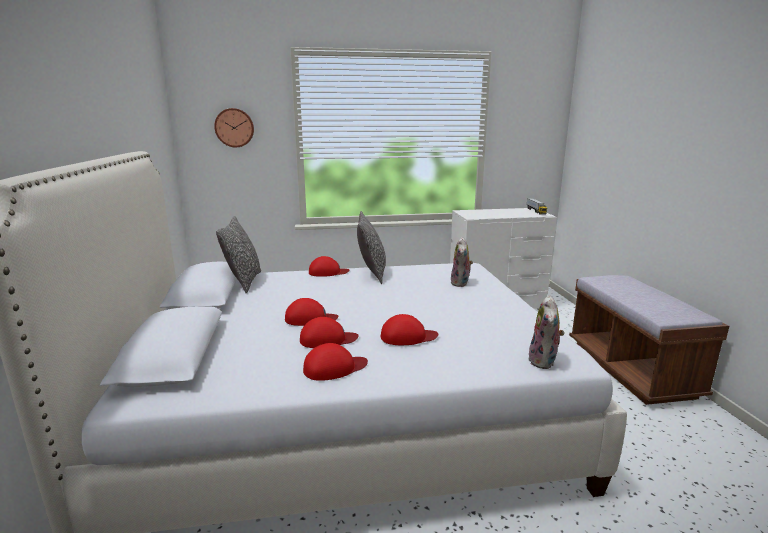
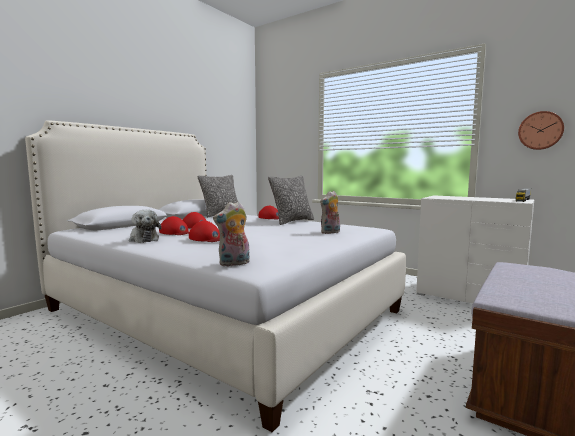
camera: 45 degrees right, 10 degrees down
(234, 127) = (285, 131): wall clock -> wall clock (540, 130)
(334, 368) = (143, 239): red cap -> plush toy

